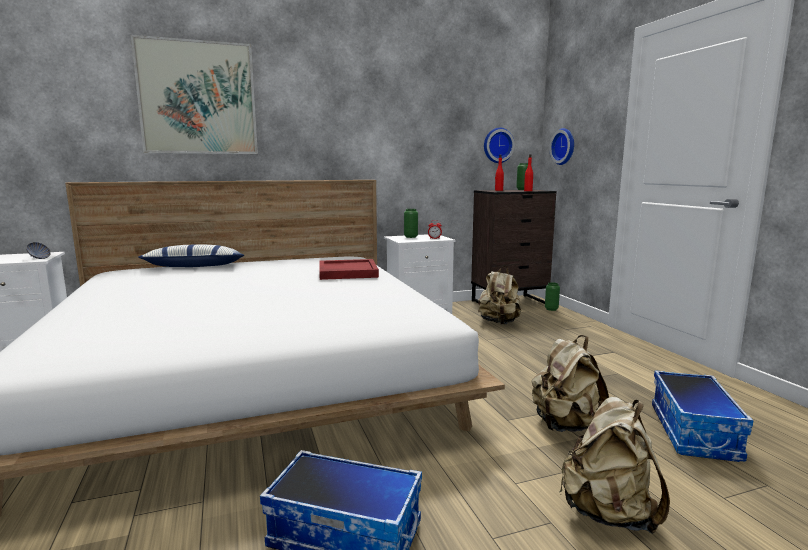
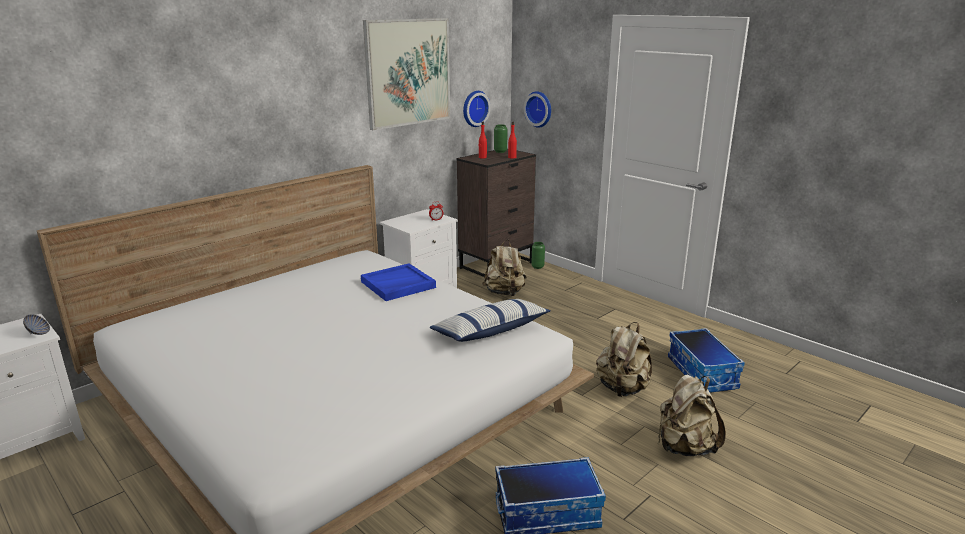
camera: 25 degrees left, 10 degrees up
(195, 267) = (220, 303): pillow -> pillow (490, 331)
(198, 98) = (176, 102): picture -> picture (408, 72)
(347, 272) = (398, 285): red tray -> blue tray
(410, 237) = (409, 219): green vase -> none

